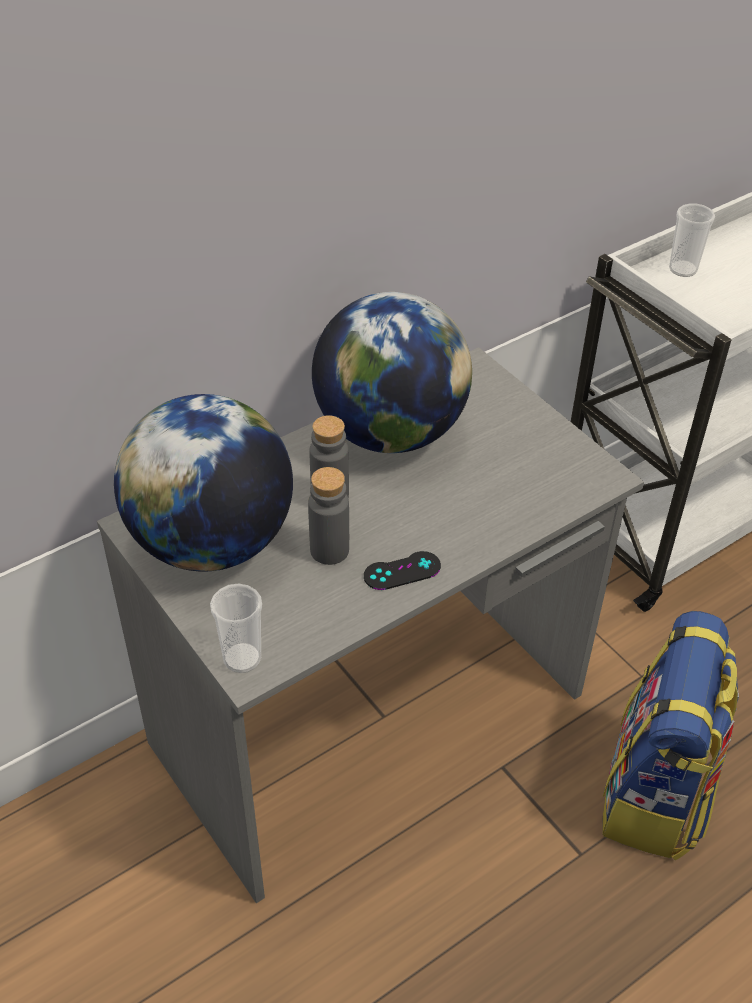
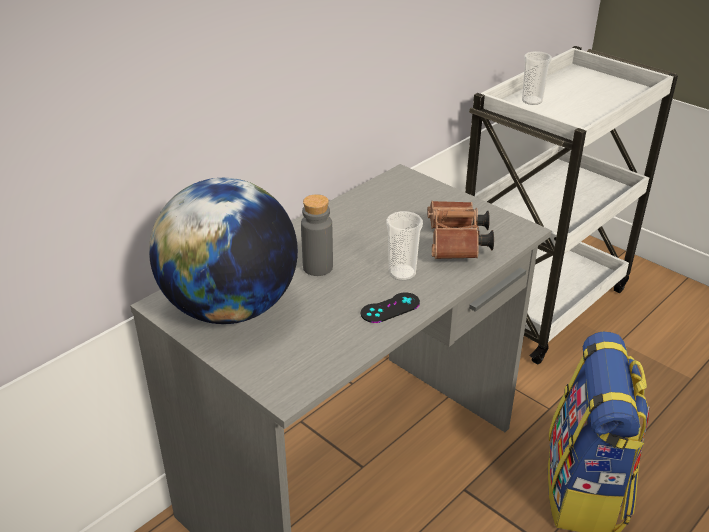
camera: 10 degrees left, 10 degrees down
(242, 658) = (278, 385): cup -> cup (402, 273)
(329, 550) = (328, 301): grey bottle -> none
(390, 432) = (351, 221): globe -> none
(512, 488) = (456, 245): none -> brown binoculars

